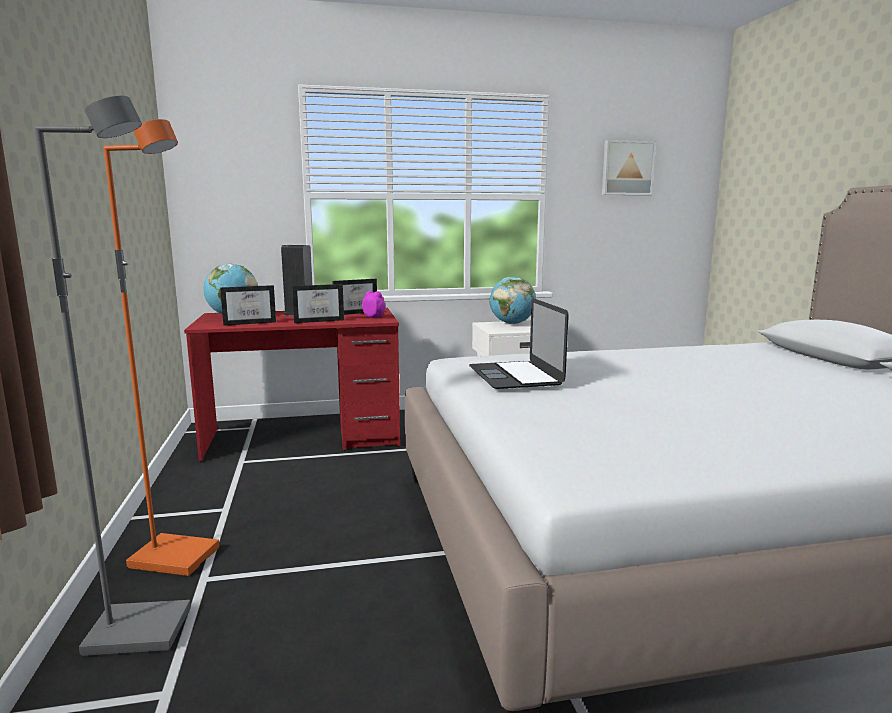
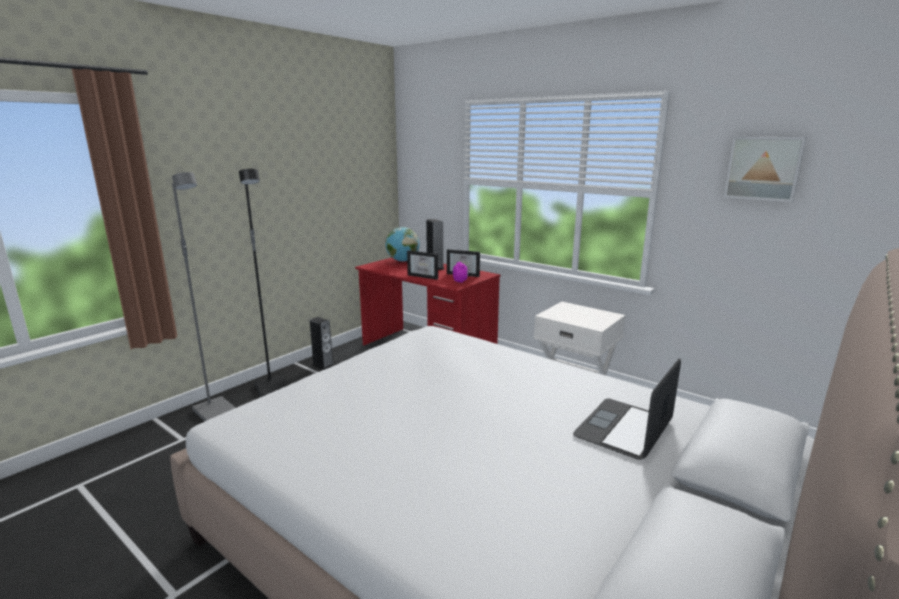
camera: 50 degrees right, 5 degrees up
(177, 557) = (273, 389): orange floor lamp -> black floor lamp
(191, 501) = (323, 365): none -> speaker
(250, 323) = (392, 269): picture frame -> none
(512, 323) = (585, 311): globe -> none
(515, 375) = (405, 354): laptop -> laptop (624, 428)

